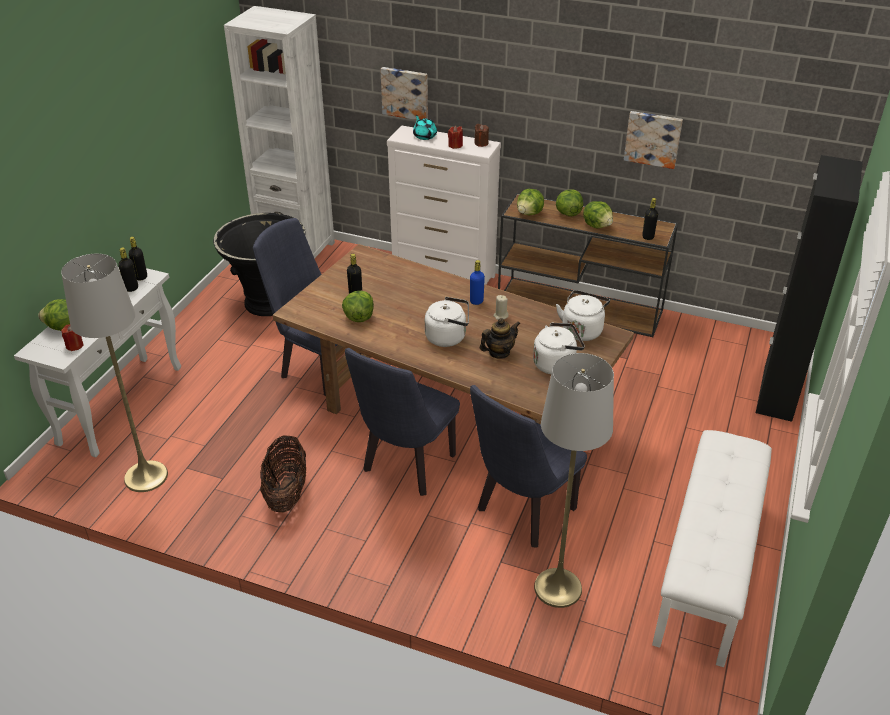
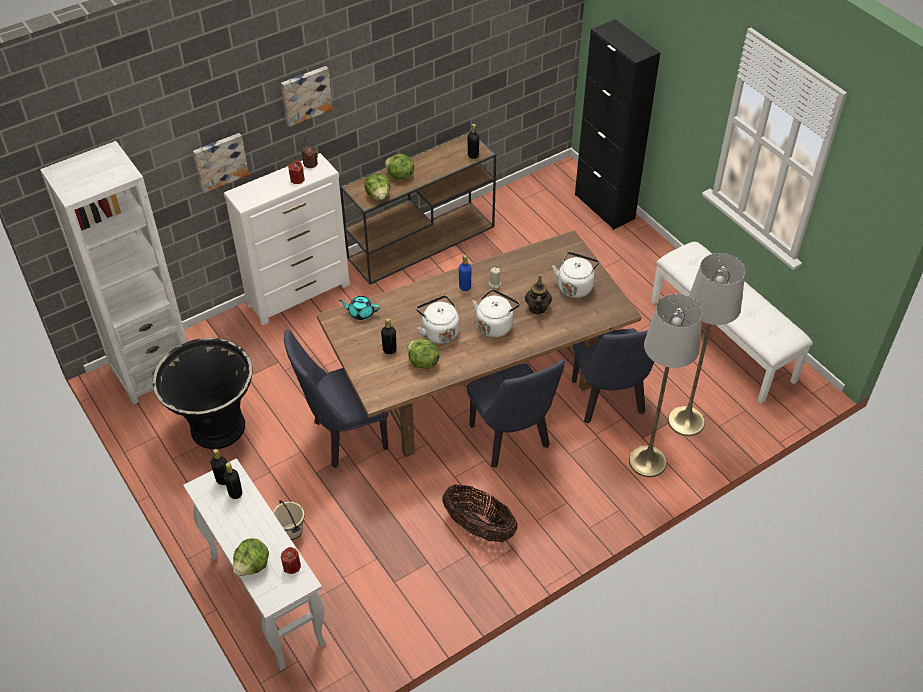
camera: 55 degrees left, 10 degrees up
(146, 476) = (381, 615): grey floor lamp -> grey floor lamp (647, 461)
(196, 386) = (291, 532): none -> beige bucket
(424, 136) = (260, 188): turquoise teapot -> turquoise teapot (361, 313)
(582, 330) = (550, 252): white kettle -> white kettle (438, 331)
(597, 225) = (432, 171): lettuce -> none
(653, 138) = (440, 78): picture -> picture (305, 94)

